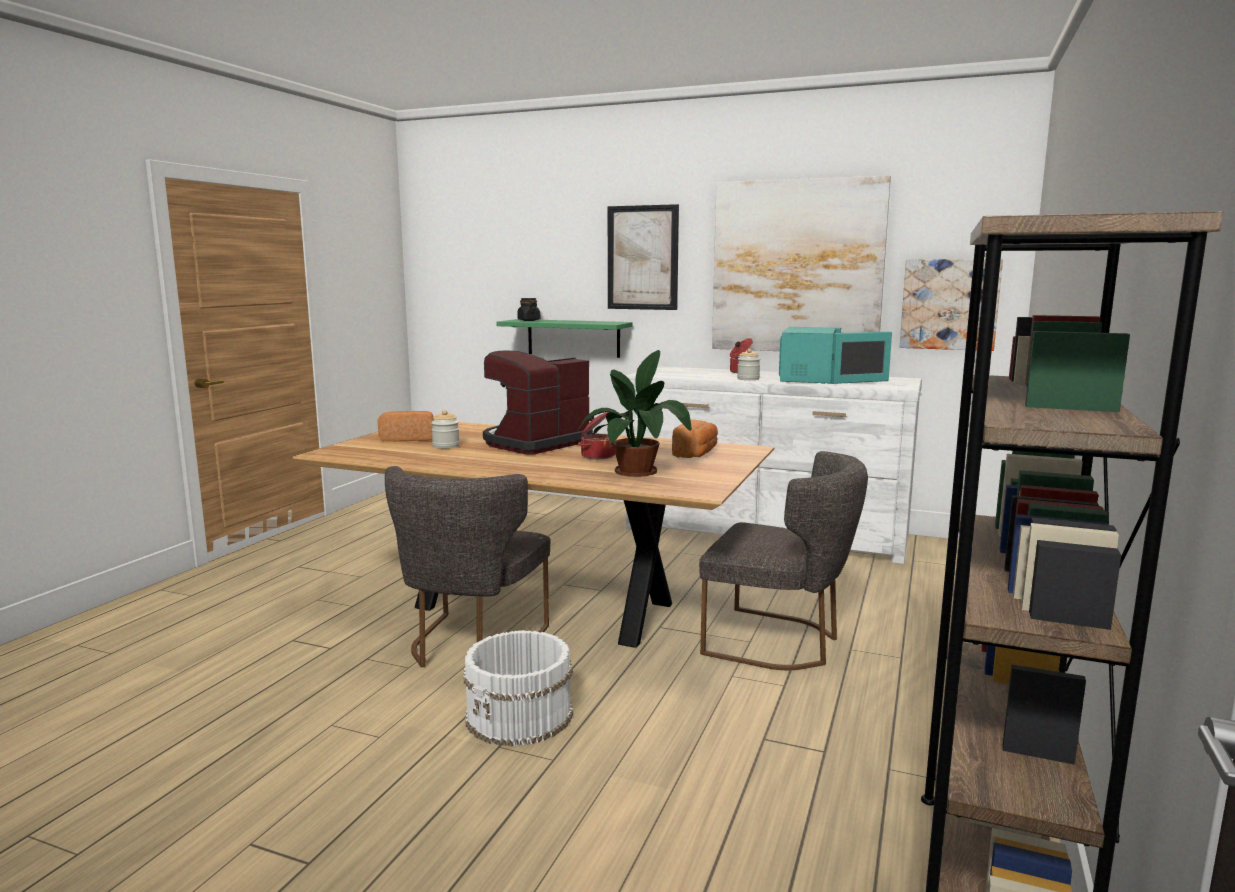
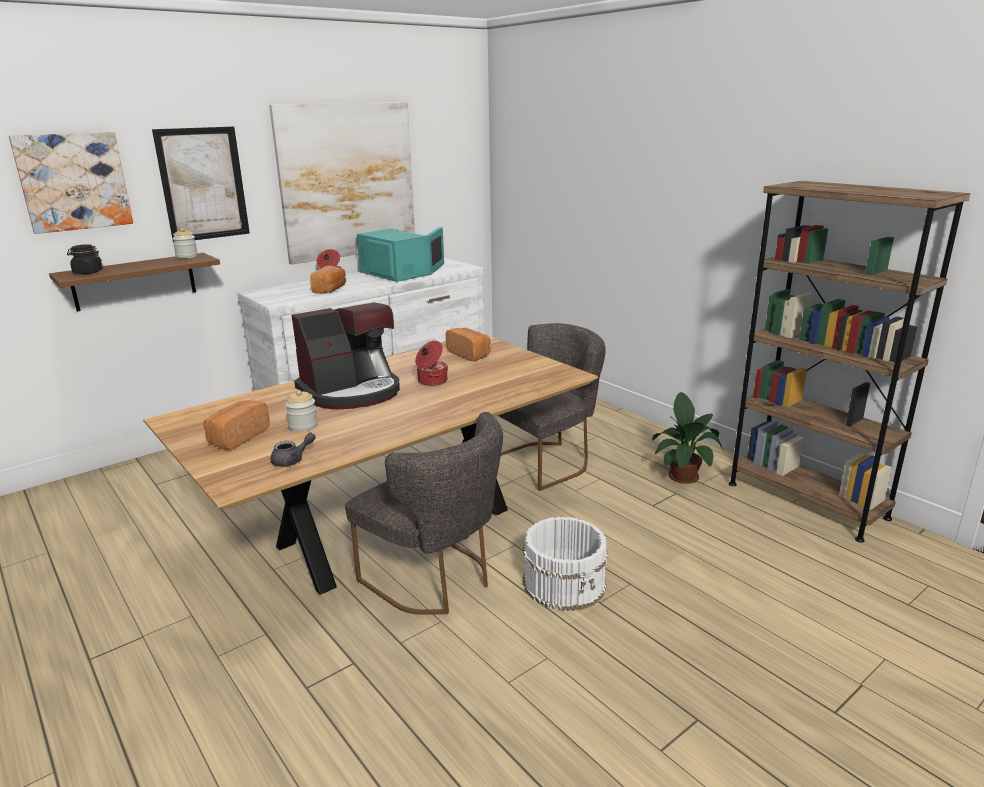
camera: 60 degrees left, 10 degrees up
(378, 455) = (292, 460): none -> grey teapot
(535, 443) = (351, 392): coffee machine -> coffee machine turned 105 degrees counterclockwise
(573, 338) = (134, 281): green shelf -> brown shelf
(640, 471) = (496, 378): potted plant -> potted plant (683, 475)
(710, 376) = (330, 290): none -> bread
(748, 379) = (366, 285): jar -> jar (187, 256)
(949, 304) = (450, 200): picture -> picture (73, 181)

